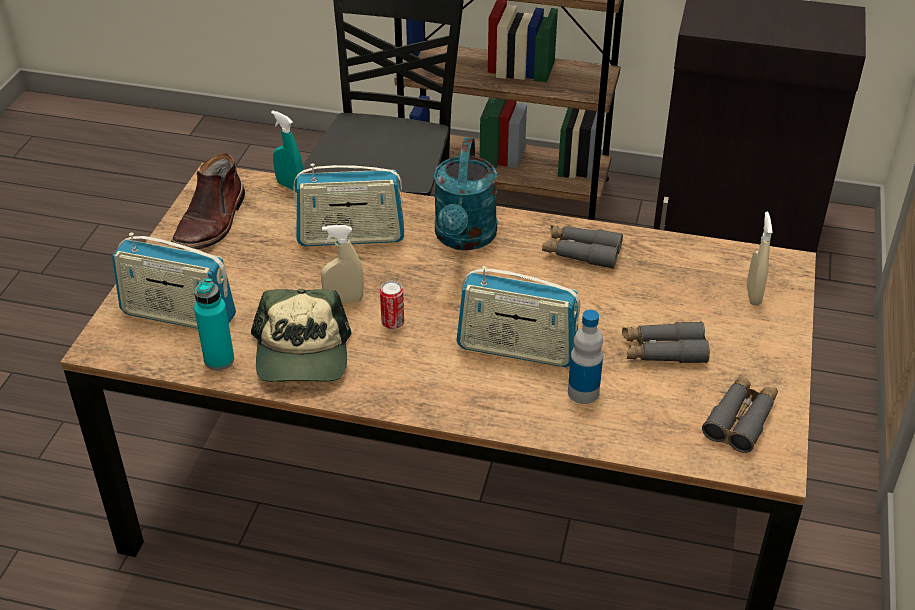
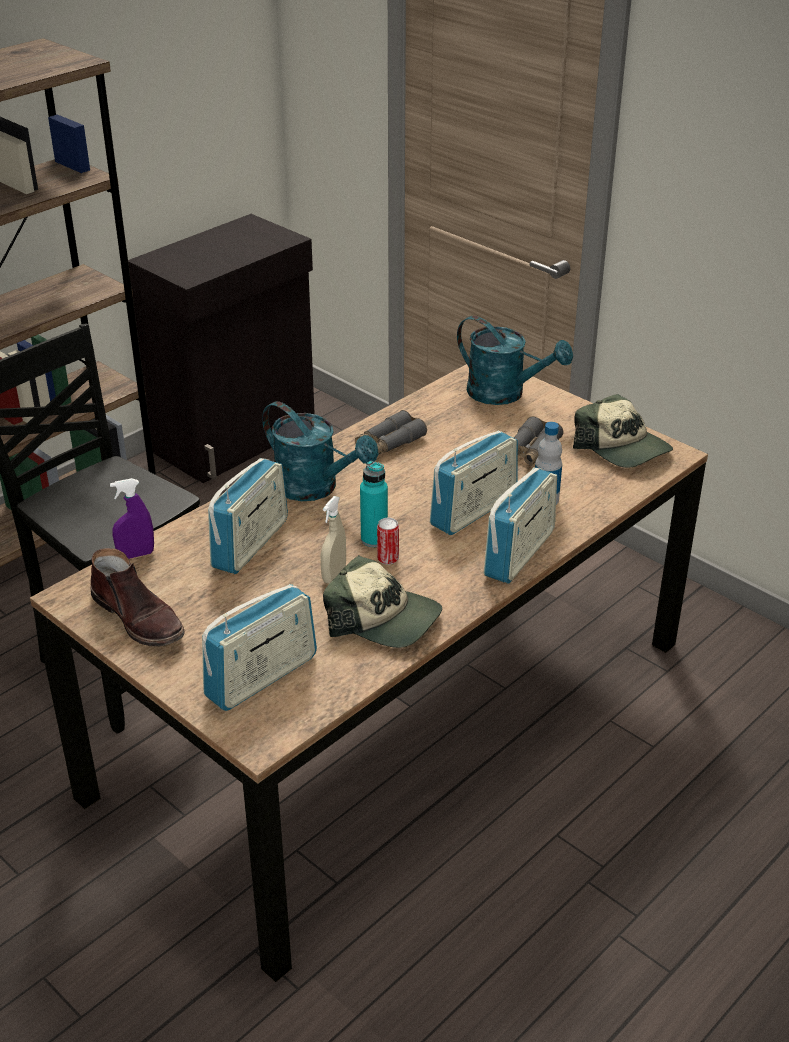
camera: 60 degrees left, 5 degrees down
(219, 360) = (348, 669): turquoise bottle -> turquoise bottle (374, 539)
(290, 186) = (136, 555): turquoise spray bottle -> purple spray bottle
(471, 406) = (519, 554): none -> radio
(740, 419) = (622, 448): grey binoculars -> cap
(753, 295) = (505, 394): beige spray bottle -> turquoise watering can

